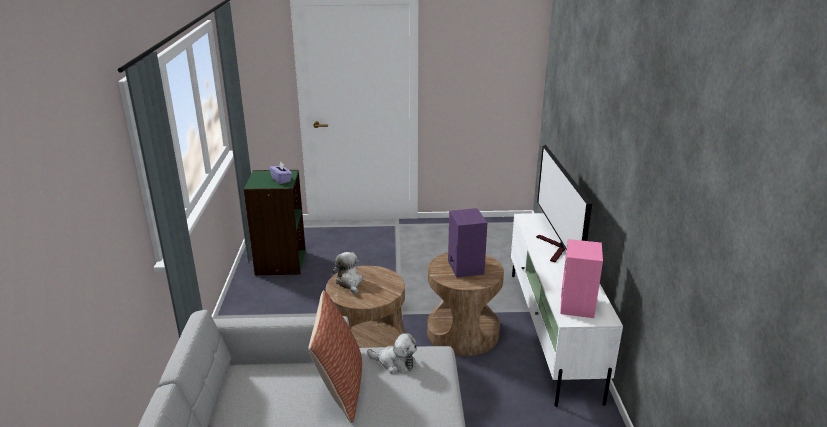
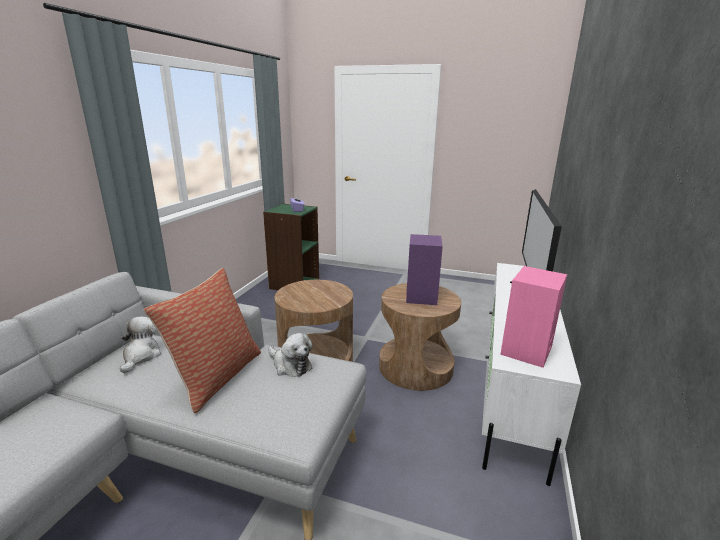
camera: 20 degrees right, 5 degrees down
(349, 282) = (302, 289): plush toy -> plush toy (141, 356)

